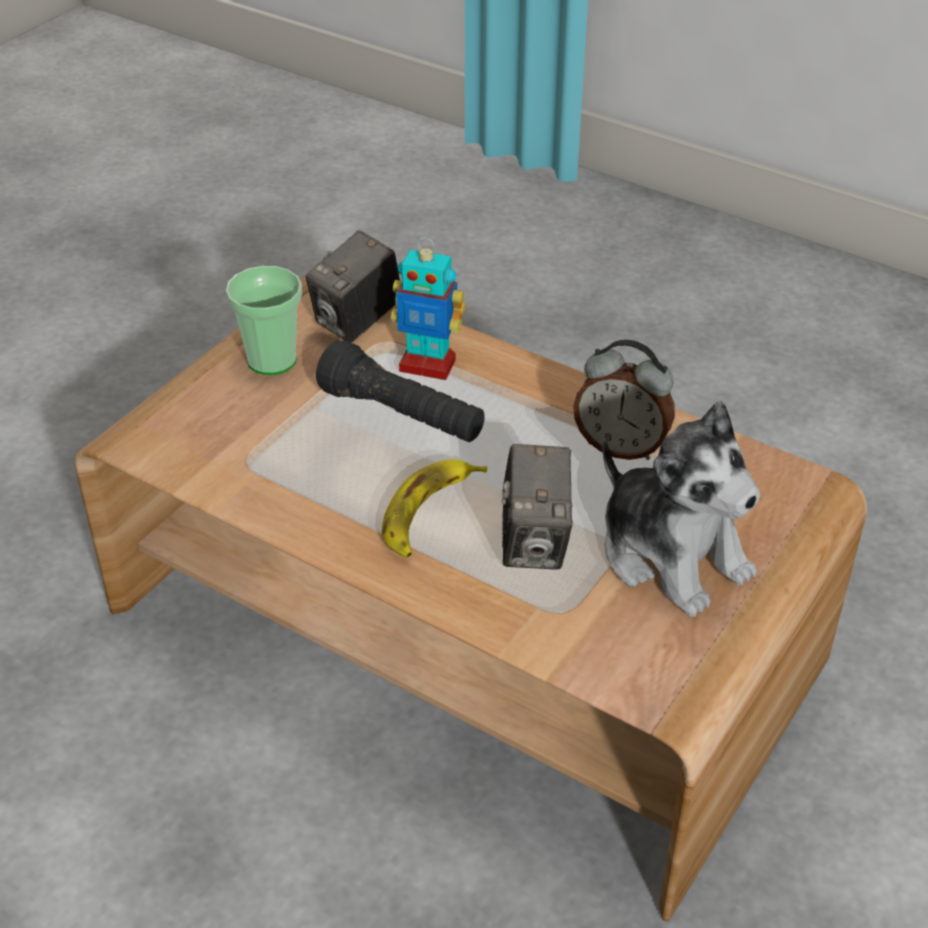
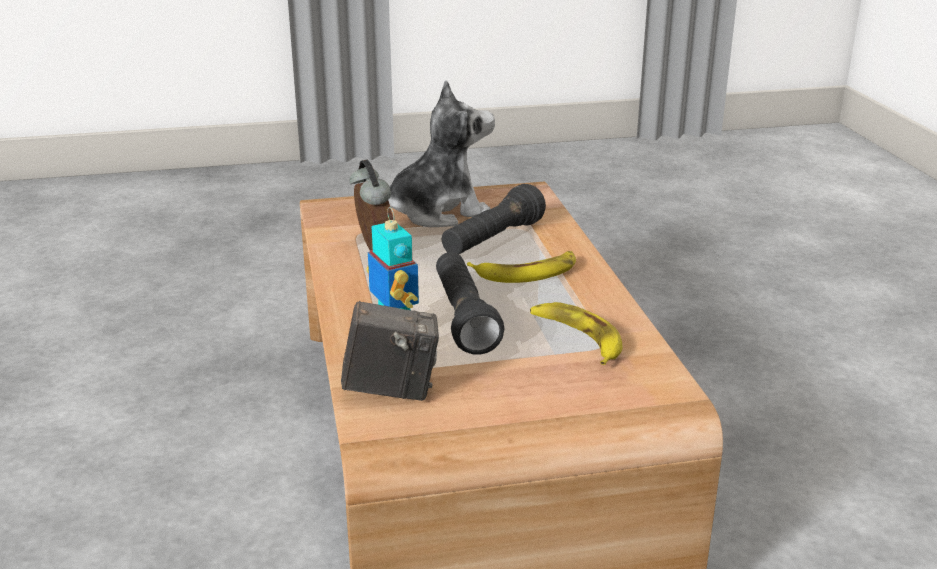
camera: 135 degrees left, 15 degrees down
(272, 360) = (497, 396): cup -> none
(275, 454) = (577, 338): none -> banana
(534, 543) = (492, 240): camera -> black flashlight
(672, 555) = (437, 212): plush toy -> plush toy turned 60 degrees clockwise

